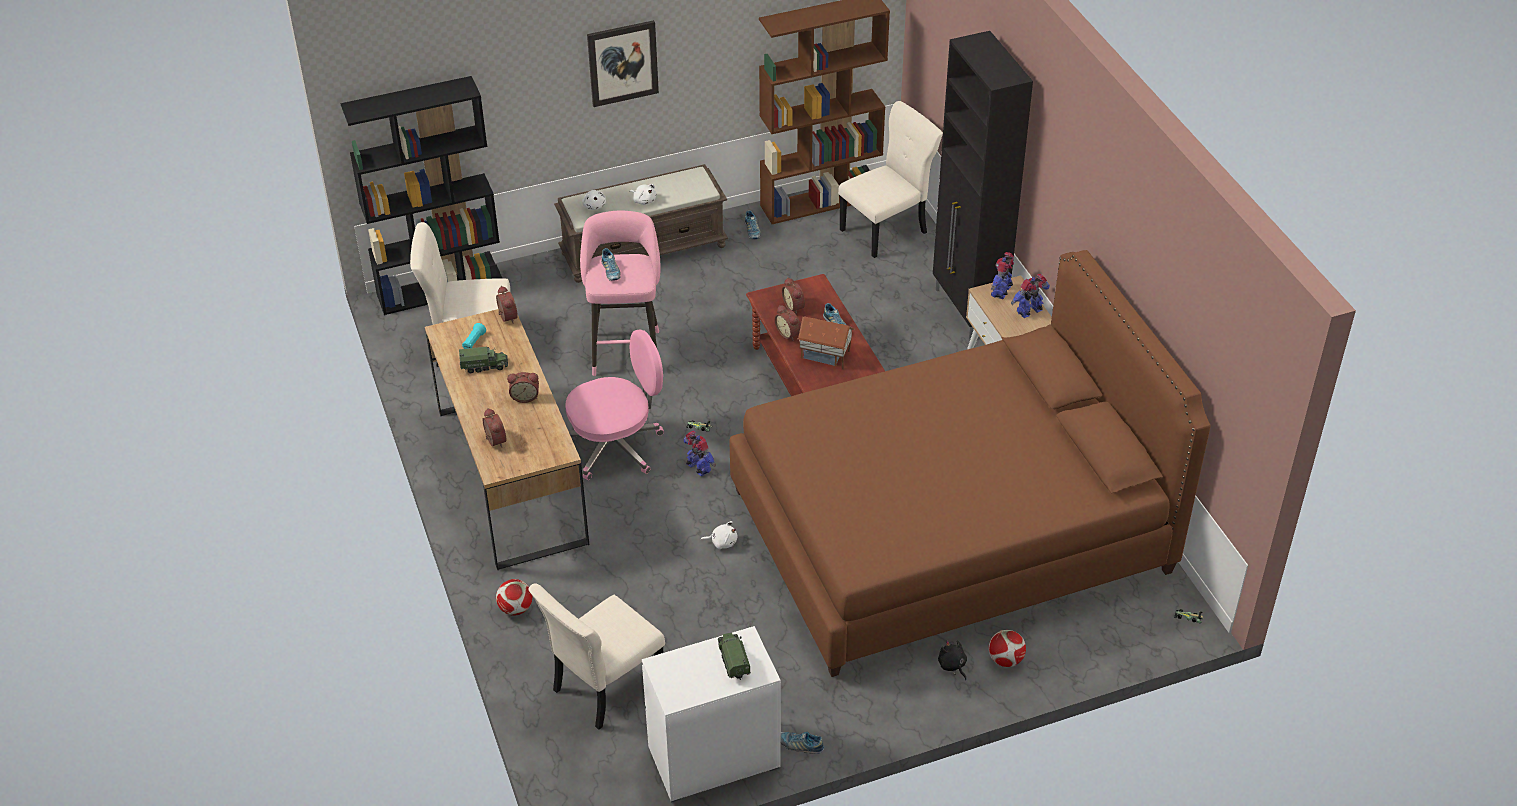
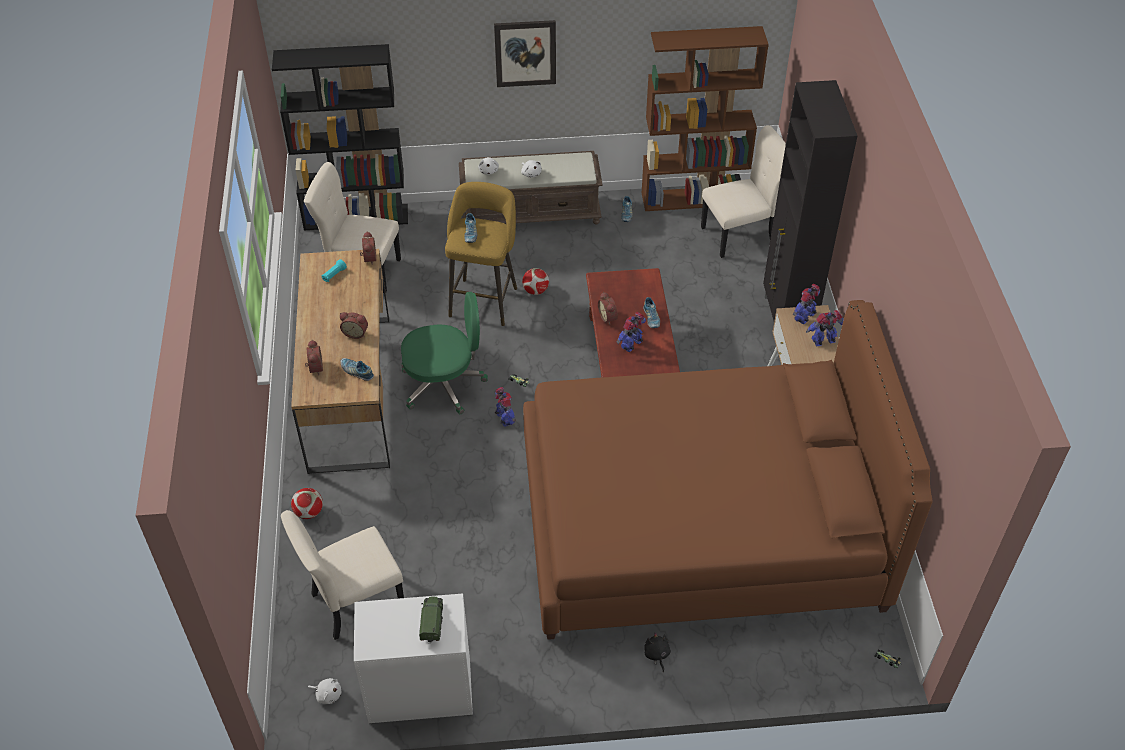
camera: 15 degrees right, 5 degrees up
(484, 366) = (333, 298): toy truck -> none
(616, 446) = (444, 384): pink office chair -> green office chair
(626, 349) = (484, 299): pink stool -> yellow stool
(722, 542) = (500, 491): white plush toy -> white plush toy (327, 694)
(794, 307) = (622, 293): alarm clock -> none
(800, 745) = (497, 698): shoe -> shoe (357, 372)
(825, 356) = (632, 344): toy house -> toy robot
(1005, 660) = (706, 661): football -> football (535, 291)

